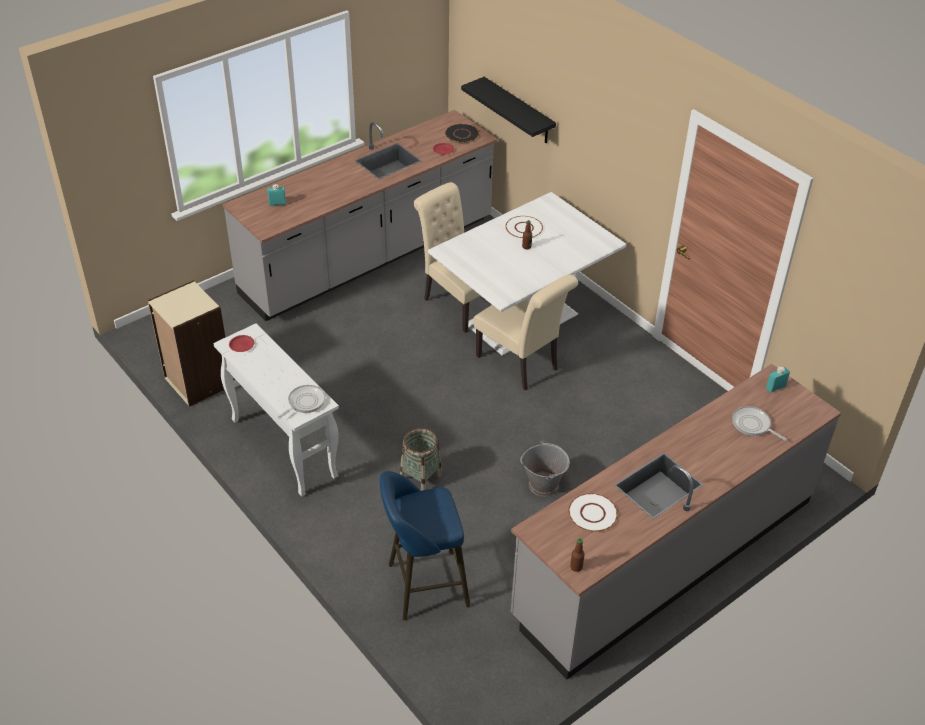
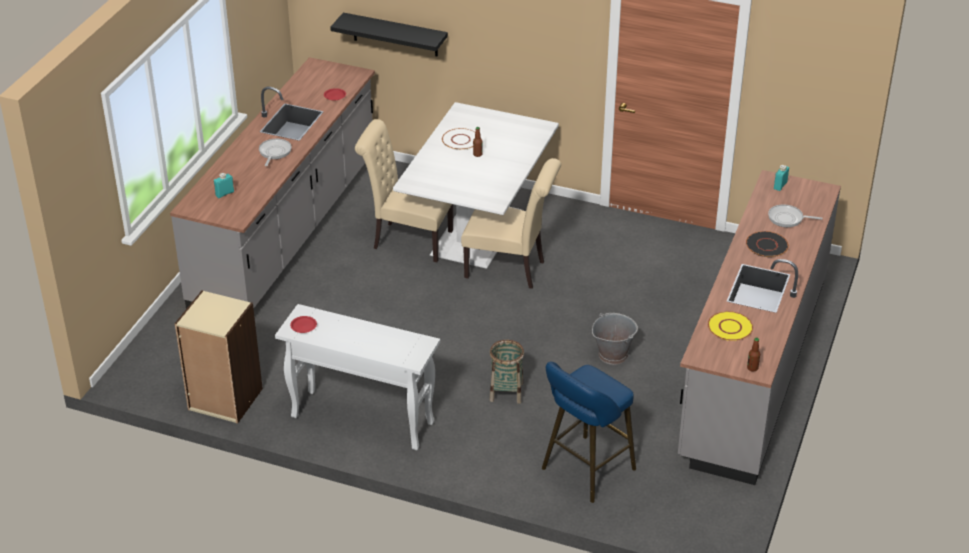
camera: 30 degrees left, 5 degrees down
(304, 402) = (409, 348): frying pan -> frying pan (274, 152)
(461, 134) = (338, 76): black plate -> black plate (766, 245)
(592, 513) = (730, 327): white plate -> yellow plate

